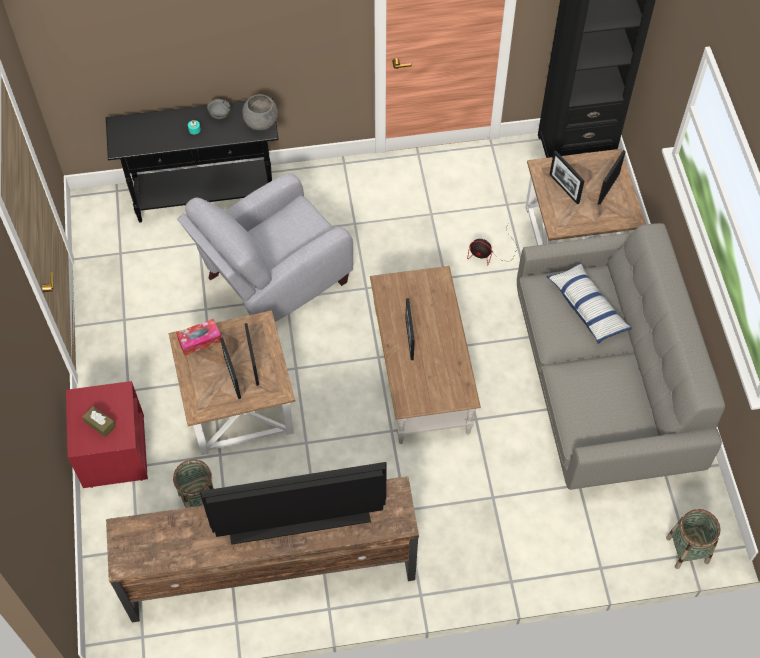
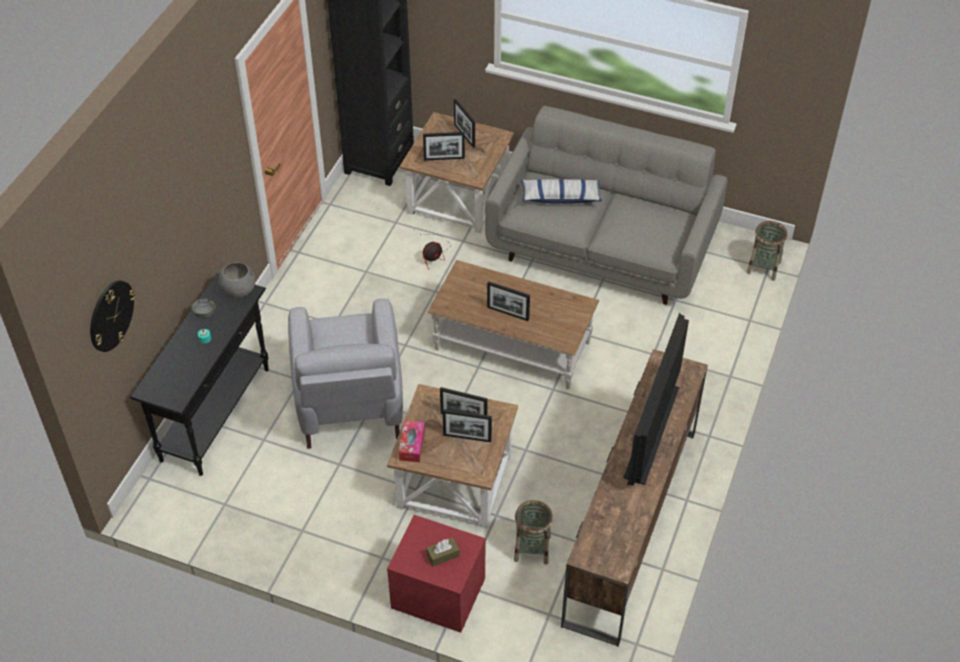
camera: 60 degrees left, 10 degrees down
(100, 43) = (111, 315): none -> wall clock

